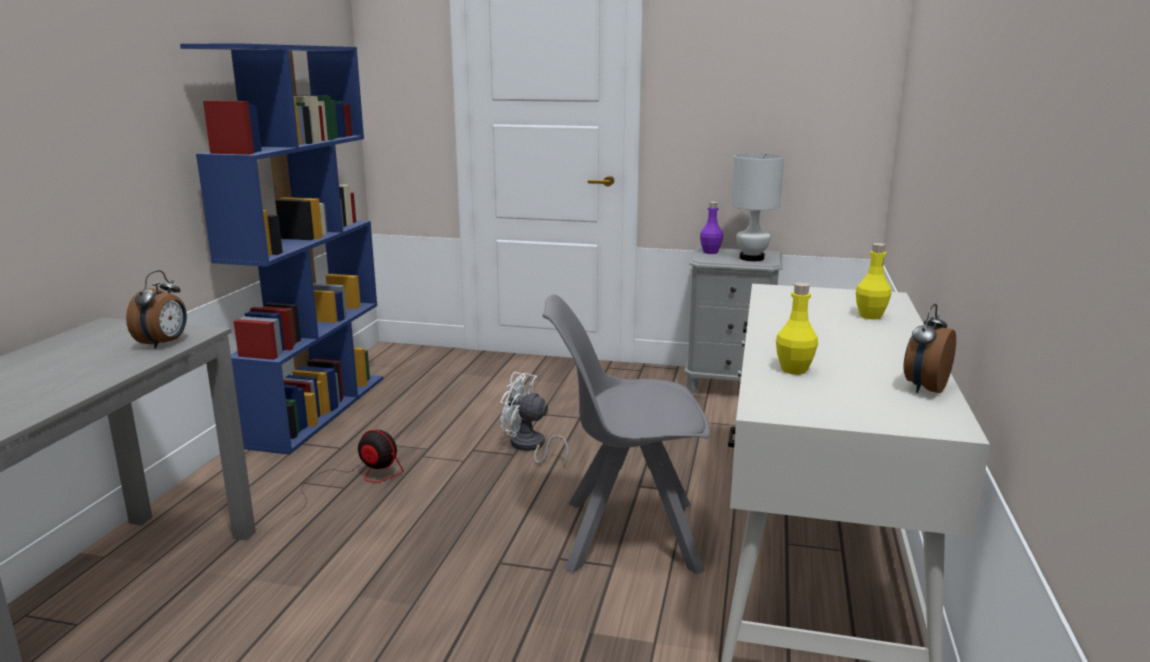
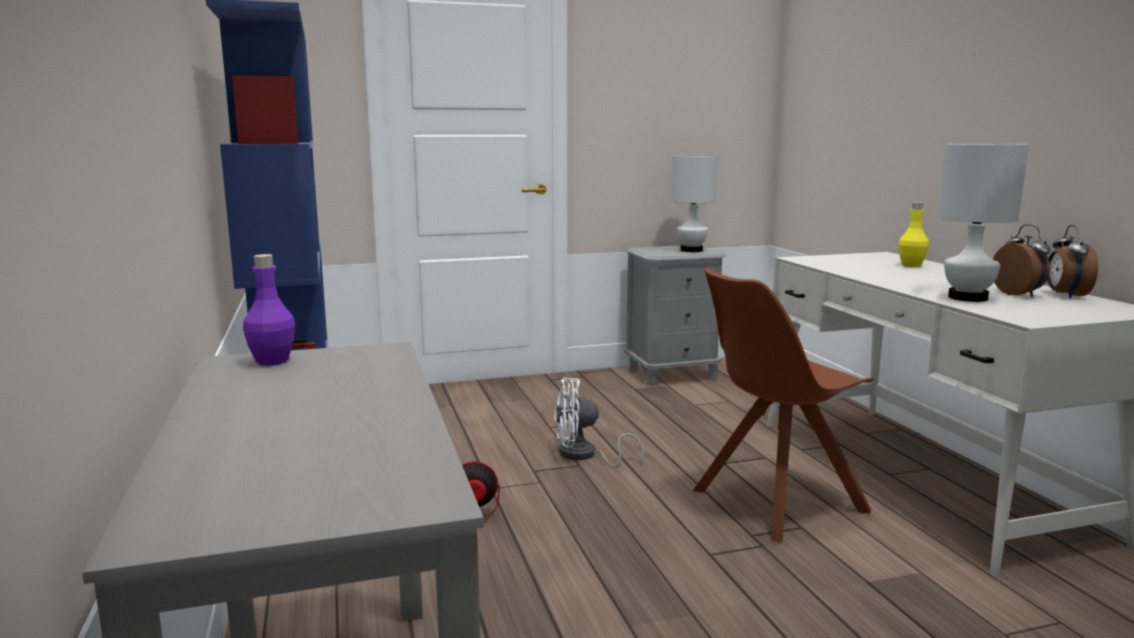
camera: 30 degrees left, 5 degrees down
(164, 344) = (376, 364): alarm clock -> alarm clock (1019, 294)
(626, 535) = (774, 502): grey chair -> brown chair
(710, 252) = (649, 249): purple bottle -> purple bottle (272, 361)
(794, 370) = (968, 298): yellow bottle -> white table lamp

